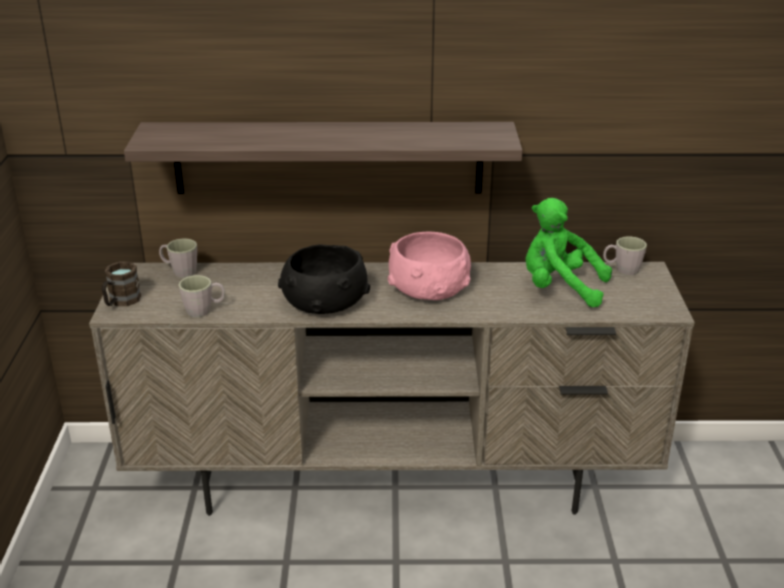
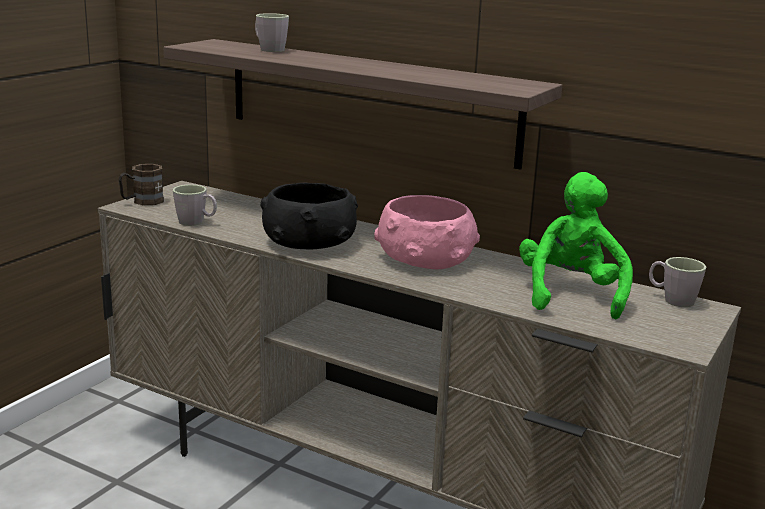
camera: 30 degrees right, 10 degrees down
(180, 271) = (219, 195): grey mug -> grey mug (269, 49)
(559, 288) = (570, 294): green plush toy -> green plush toy turned 45 degrees clockwise

